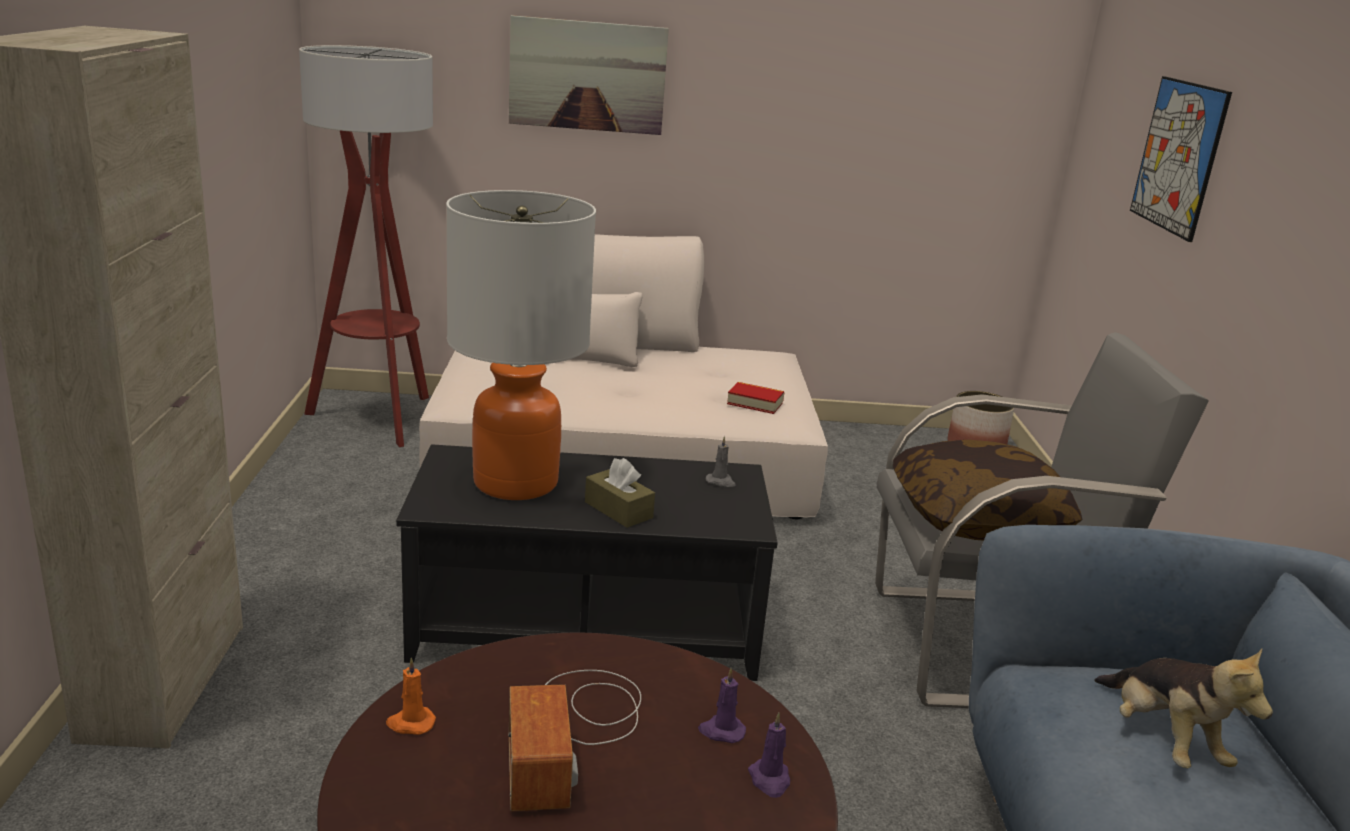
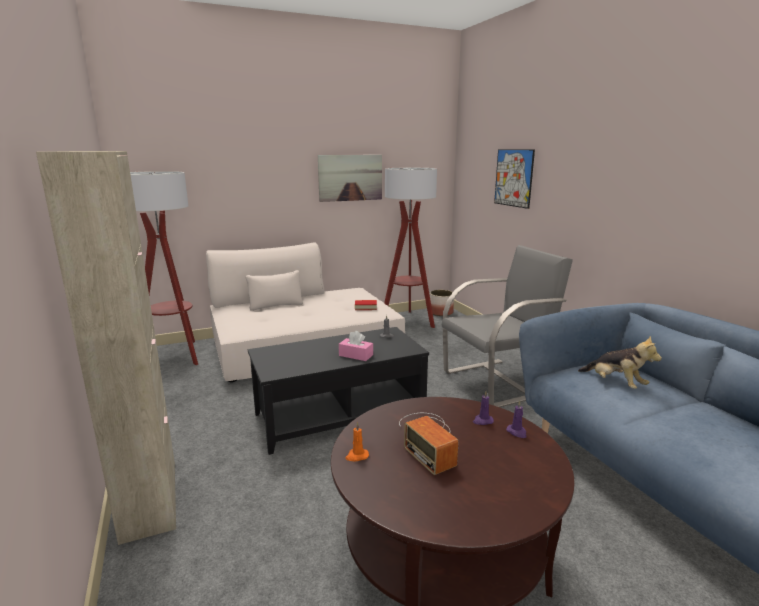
camera: 20 degrees left, 5 degrees down
(515, 482) = (301, 355): table lamp -> none
(587, 76) = (254, 176): picture -> picture (350, 178)
(618, 510) = (356, 355): brown tissue box -> pink tissue box
(882, 450) = (408, 321): none -> floor lamp
(978, 518) = (493, 326): pillow -> none

